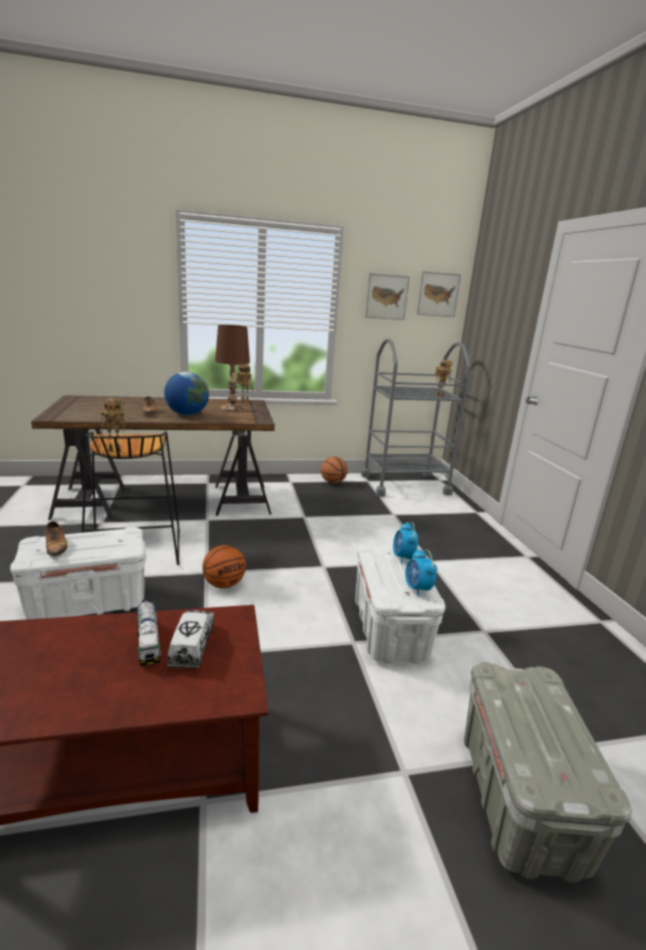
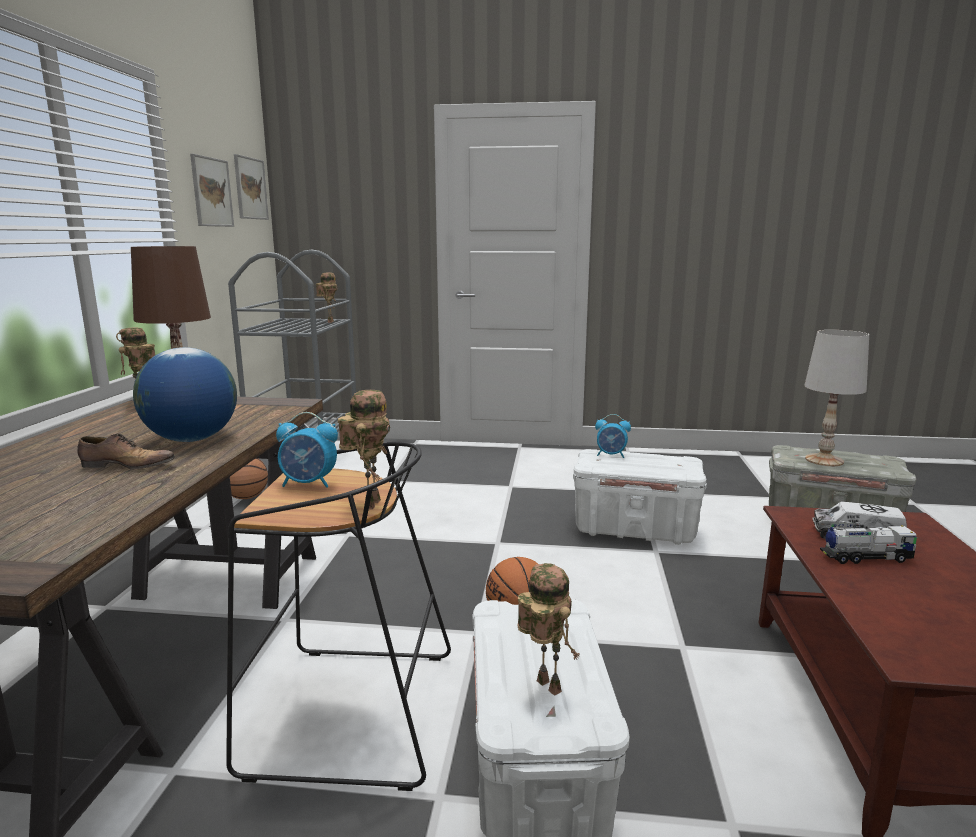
camera: 70 degrees left, 5 degrees down
(56, 546) = (544, 686): shoe -> toy robot
(417, 589) = (672, 460): alarm clock -> alarm clock (309, 484)
(517, 705) = (824, 460): none -> white table lamp

